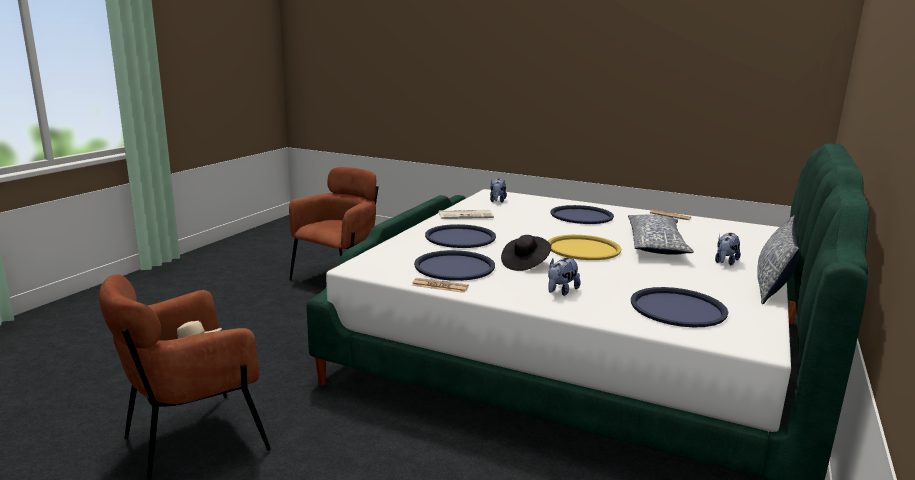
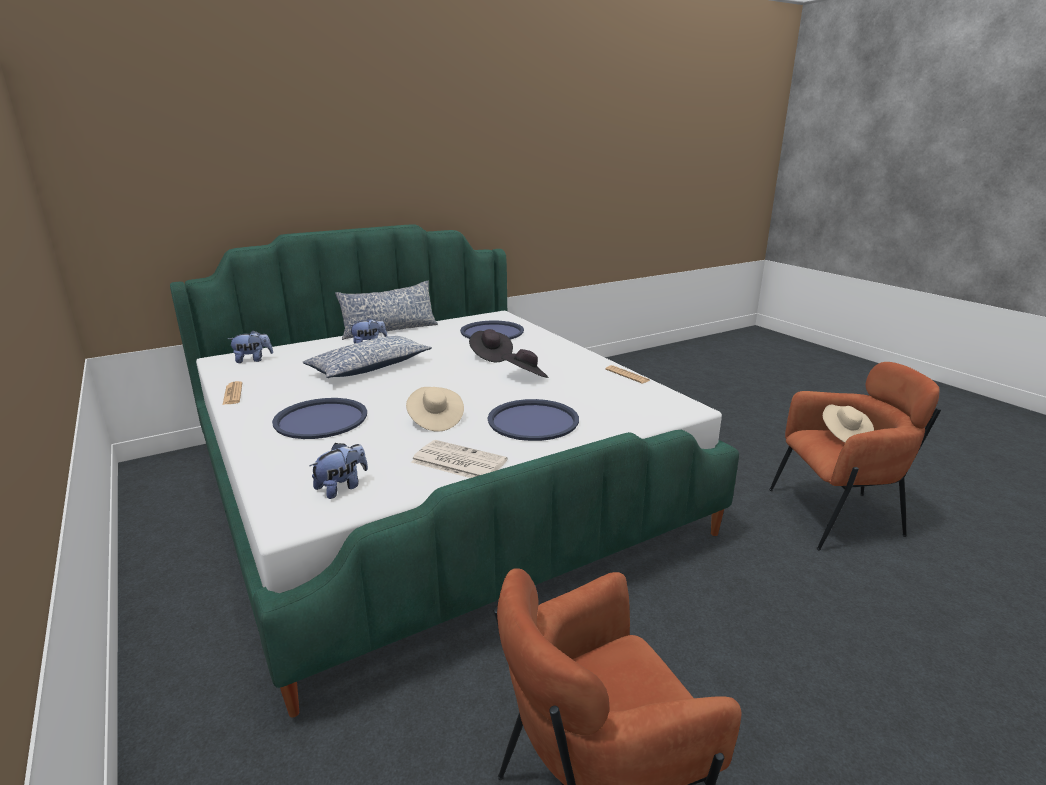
camera: 145 degrees left, 5 degrees up
(454, 267) = (592, 388): blue tray -> none
(520, 227) = (435, 420): none -> beige hat
(561, 291) = (541, 353): plush toy -> plush toy (253, 360)
(583, 249) = (441, 379): yellow tray -> none
(600, 277) = (490, 356): none -> black hat

